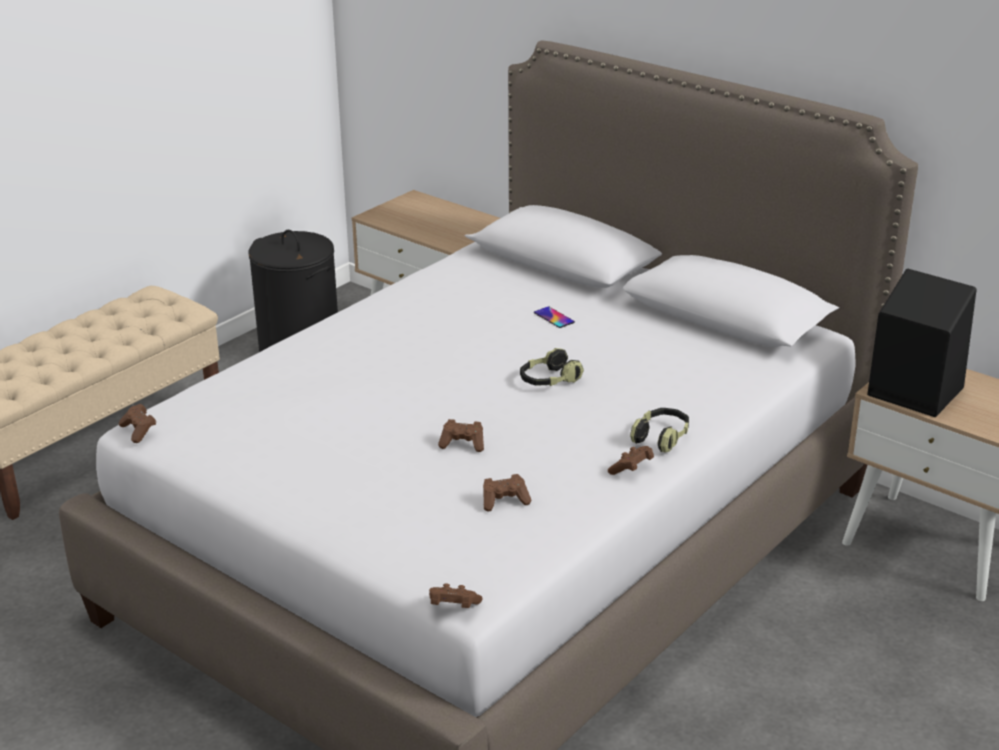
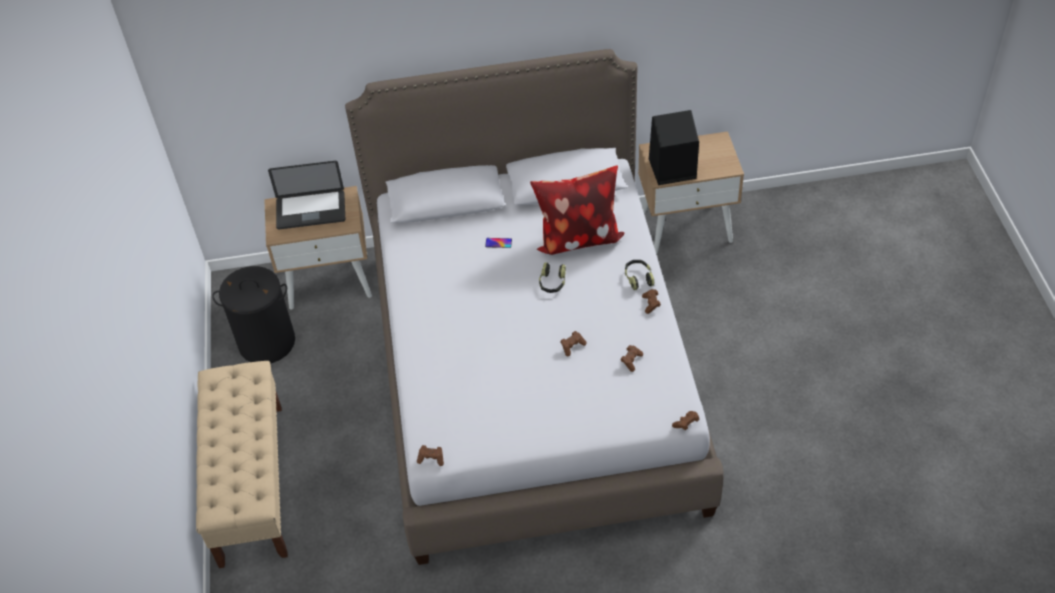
camera: 45 degrees left, 20 degrees up
(436, 216) = (311, 211): none -> laptop
(653, 363) = (578, 238): none -> pillow

